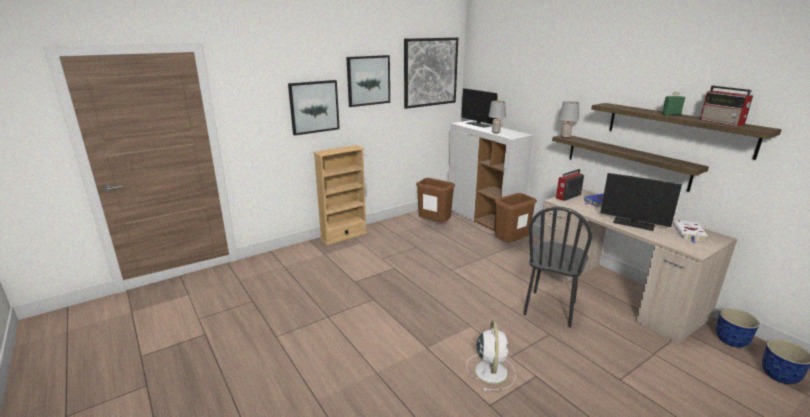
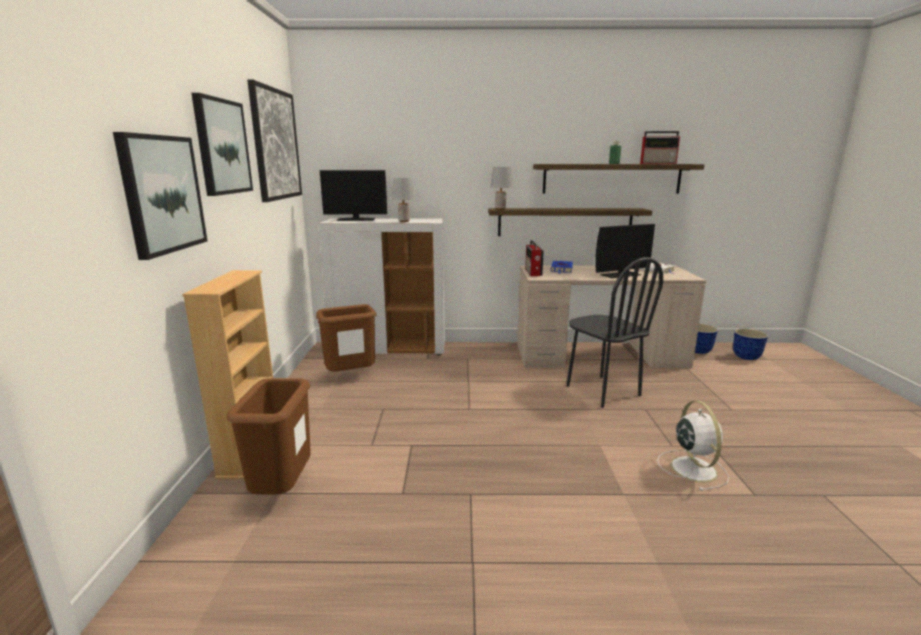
camera: 55 degrees left, 5 degrees down
(490, 370) = (692, 468): white fan -> white fan turned 45 degrees clockwise
(510, 244) = (463, 358): brown trash can -> brown trash can (282, 491)

